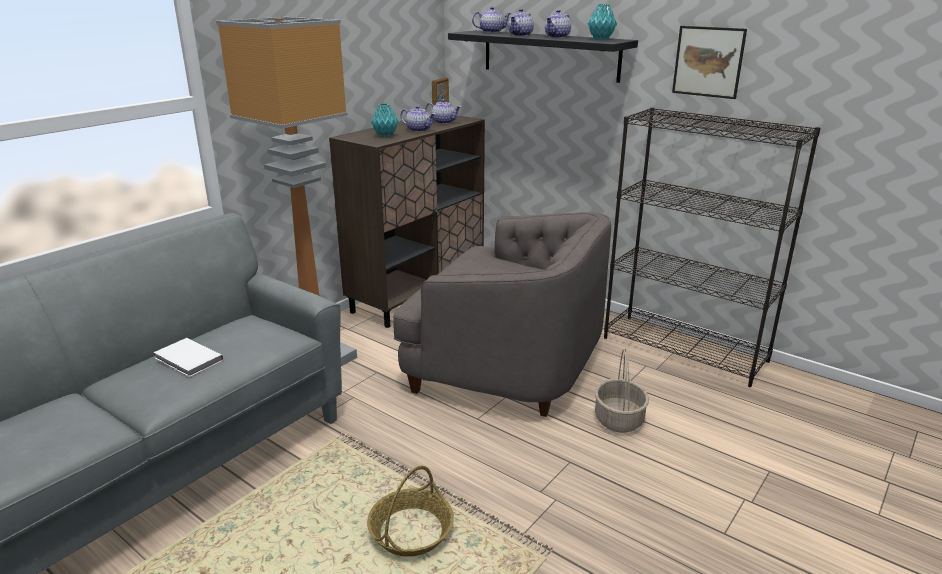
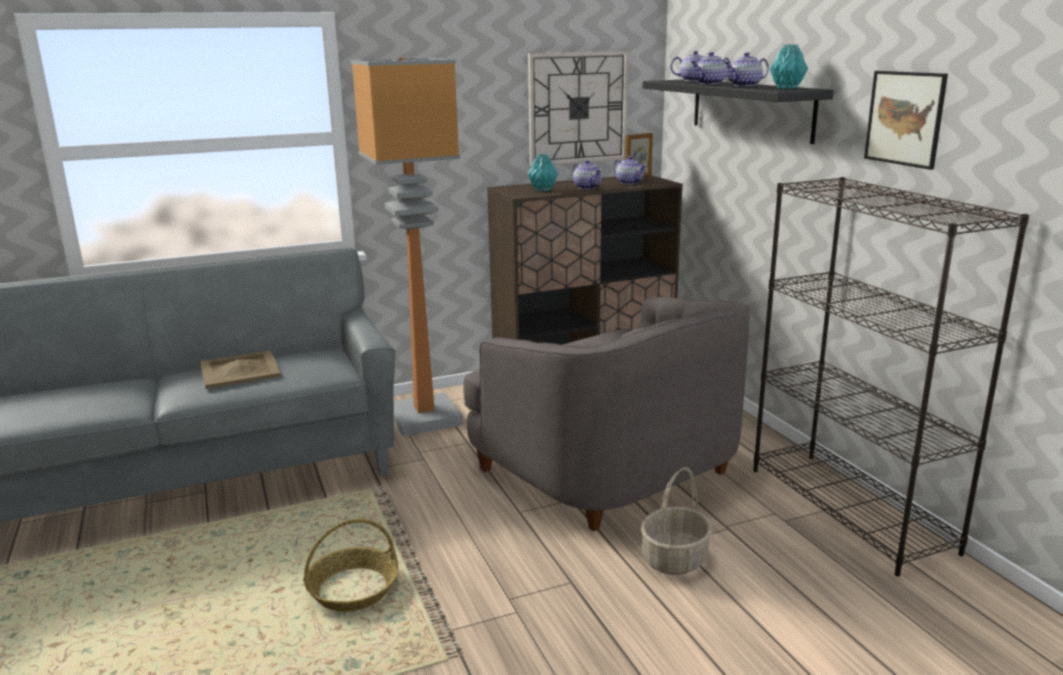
camera: 30 degrees right, 5 degrees down
(188, 360) = (239, 370): white book -> beige tray
(389, 58) = (578, 108): none -> wall clock

